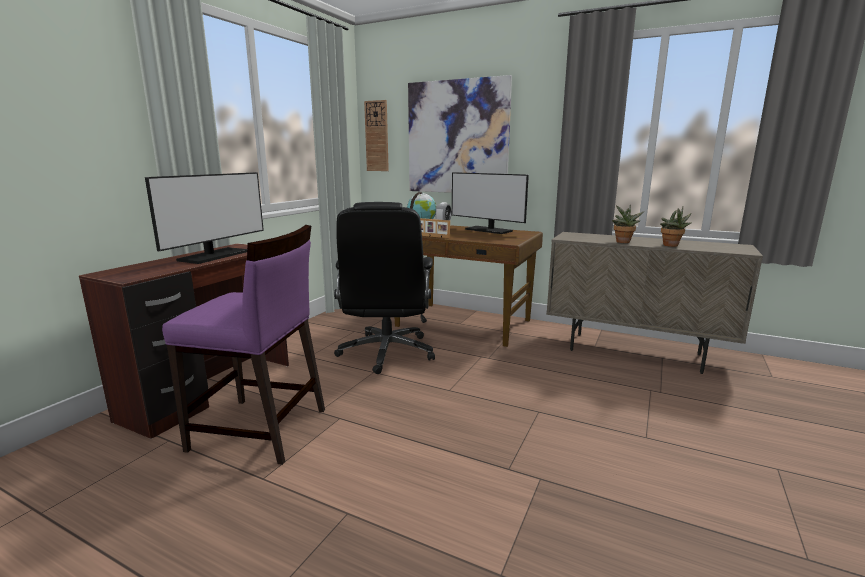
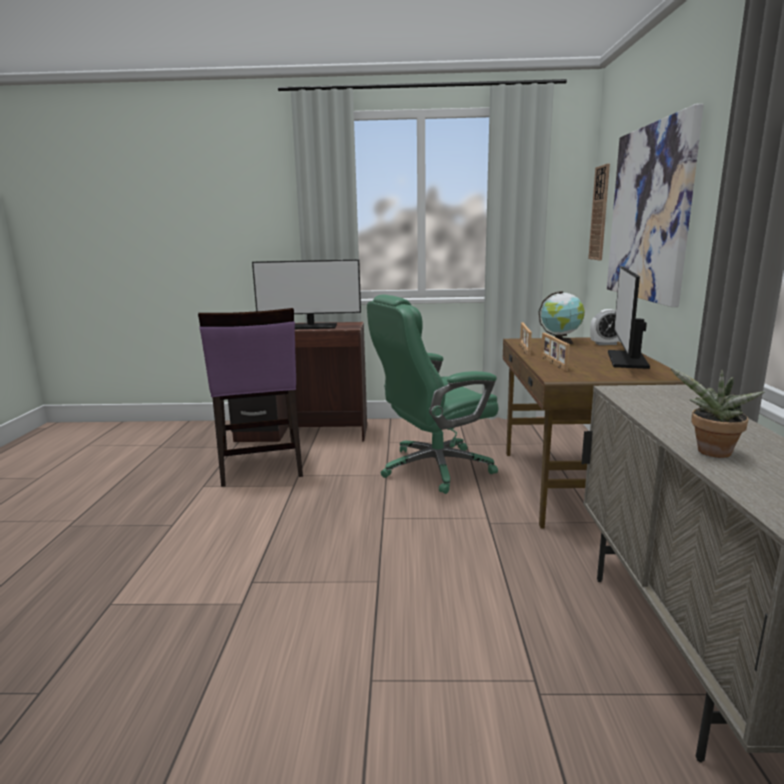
camera: 65 degrees right, 0 degrees up
(387, 353) = (433, 468): black office chair -> green office chair
(476, 238) = (552, 363): none -> picture frame
(623, 242) = (663, 420): potted plant -> none

